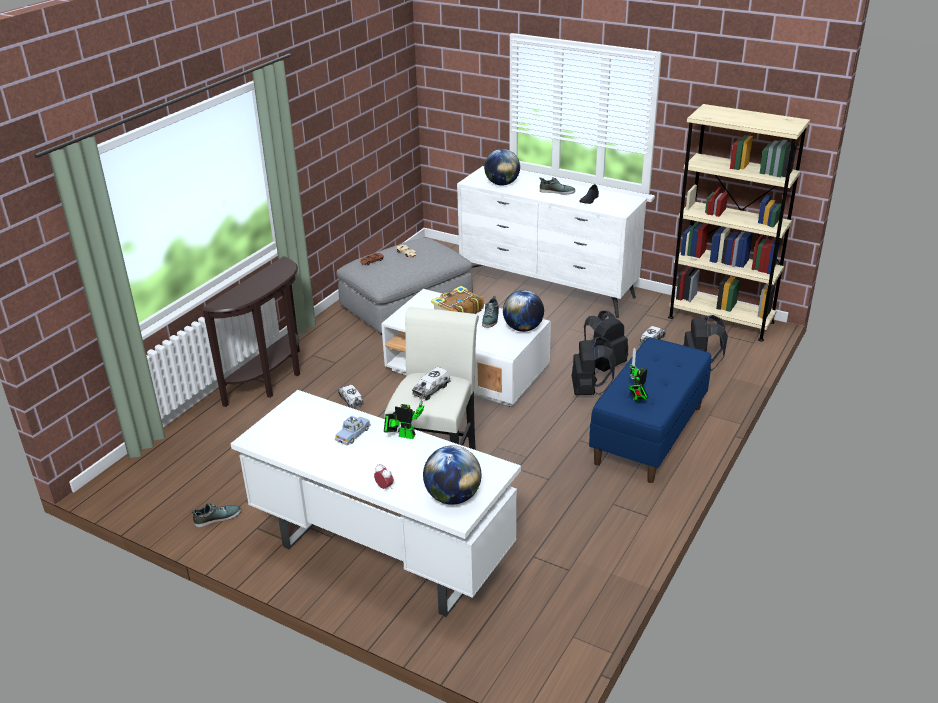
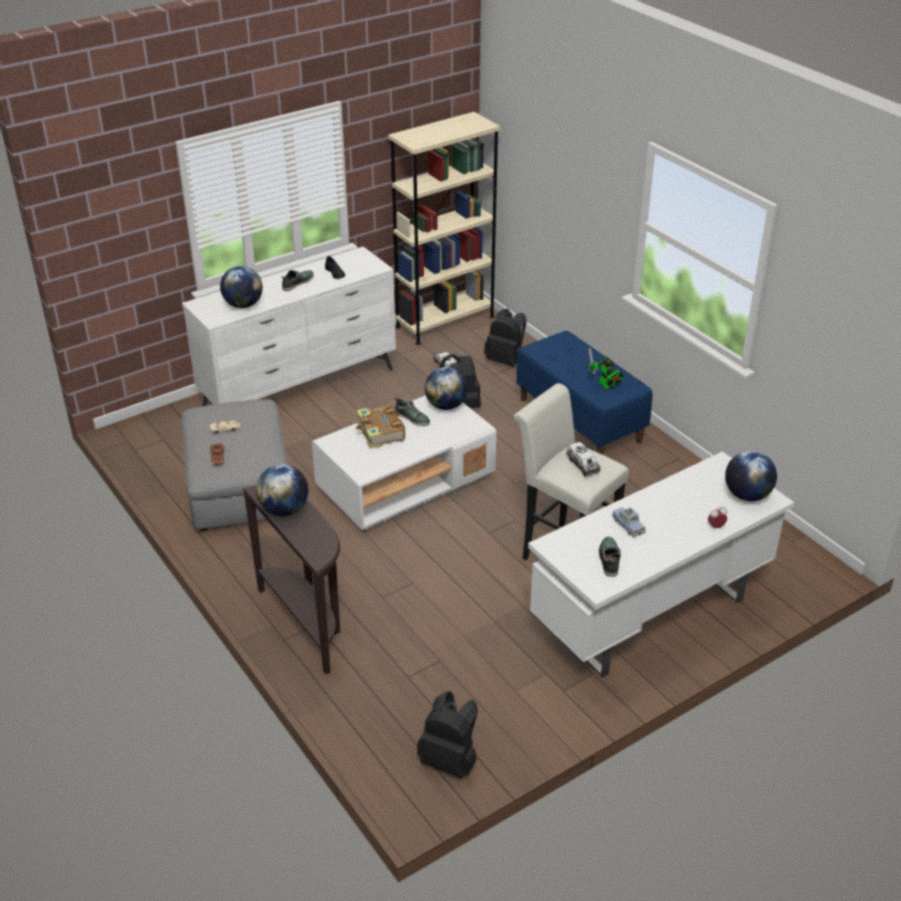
camera: 65 degrees left, 5 degrees up
(217, 517) = (530, 716): shoe -> shoe (608, 559)
(267, 276) = (284, 510): none -> globe
(351, 400) = (393, 574): toy truck -> none
(404, 435) = (646, 497): toy robot -> none
(589, 391) = (494, 426): black backpack -> black backpack (450, 760)

